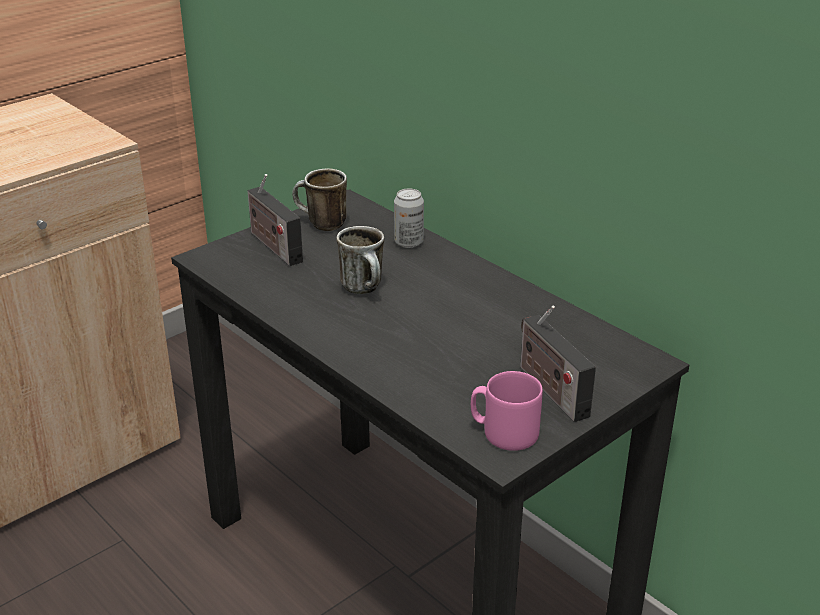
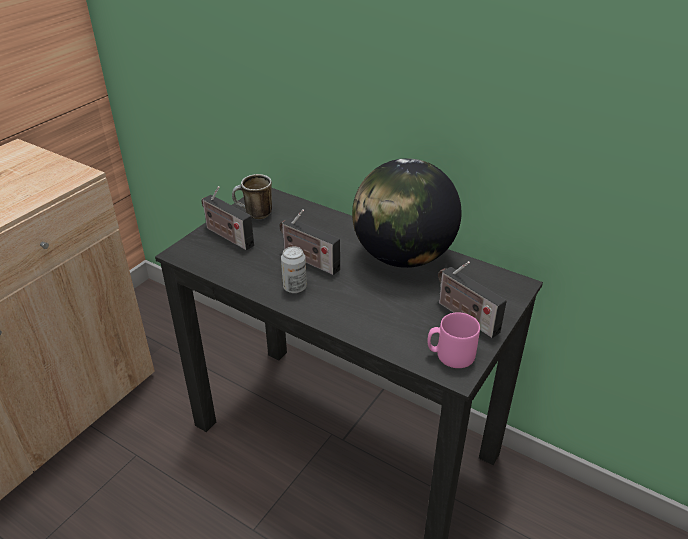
camera: 15 degrees left, 5 degrees up
(366, 290) = (308, 260): mug -> radio
(408, 242) = (321, 219): can -> can (294, 287)
(499, 303) = (403, 257): none -> globe

